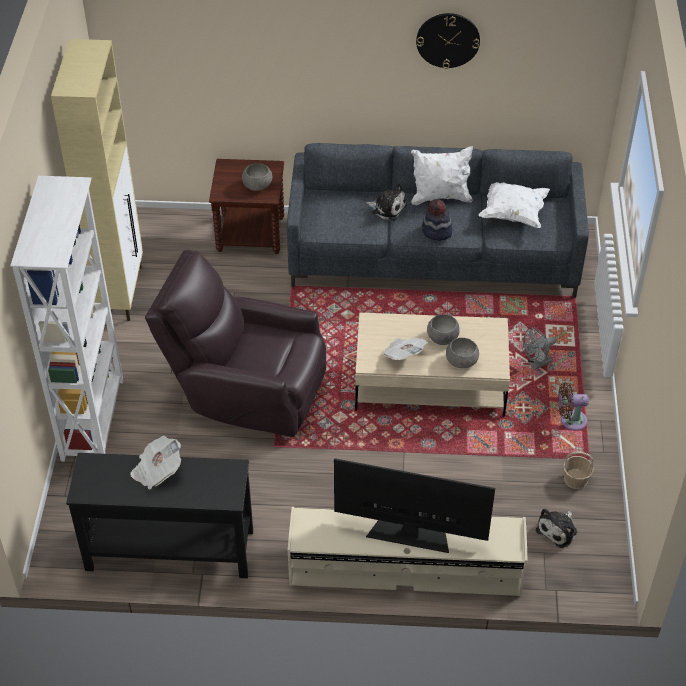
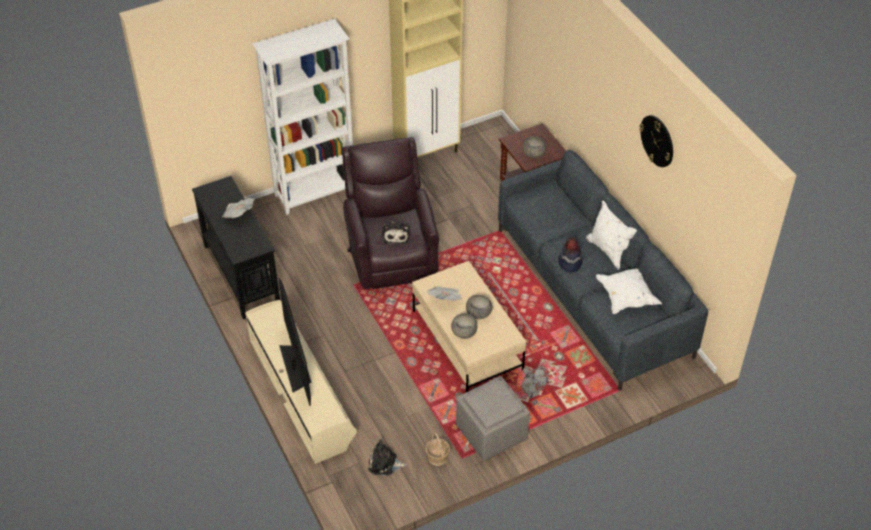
camera: 60 degrees right, 0 degrees up
(387, 208) = (572, 228): plush toy -> plush toy (396, 235)
(536, 364) = (532, 393): grey fan -> grey fan turned 150 degrees counterclockwise
(570, 420) = (491, 433): brown fan -> grey ottoman

